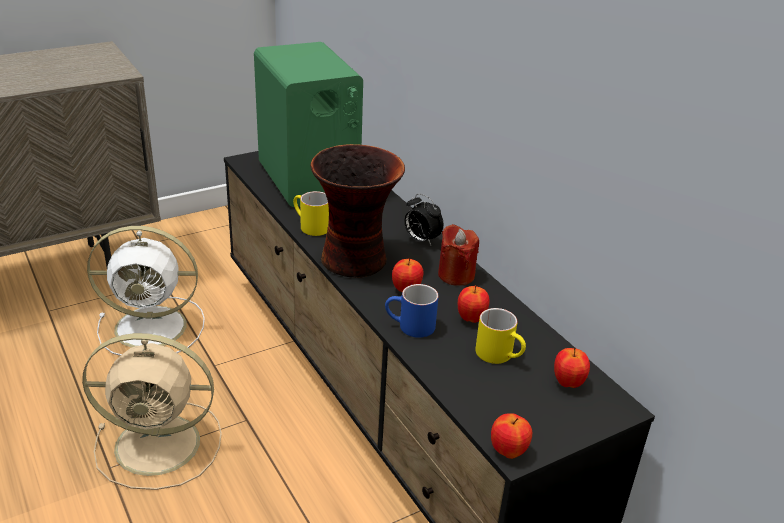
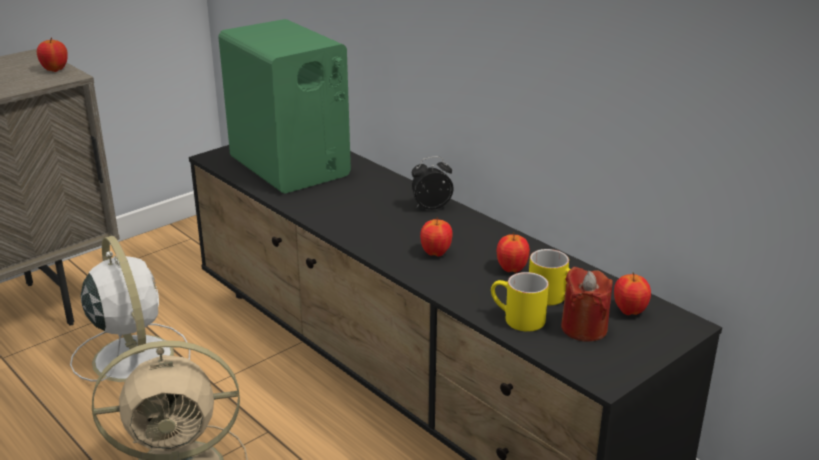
camera: 10 degrees left, 5 degrees down
(154, 327) = (132, 356): white fan -> white fan turned 105 degrees counterclockwise
(310, 226) = (310, 209): yellow mug -> yellow mug (516, 319)
(356, 260) = (373, 233): vase -> none
(410, 327) = (453, 285): blue mug -> none
(421, 240) = (431, 207): alarm clock -> alarm clock turned 135 degrees clockwise
(456, 275) = (480, 233): red candle -> red candle (584, 328)
(508, 451) = (597, 379): apple -> apple (55, 70)

